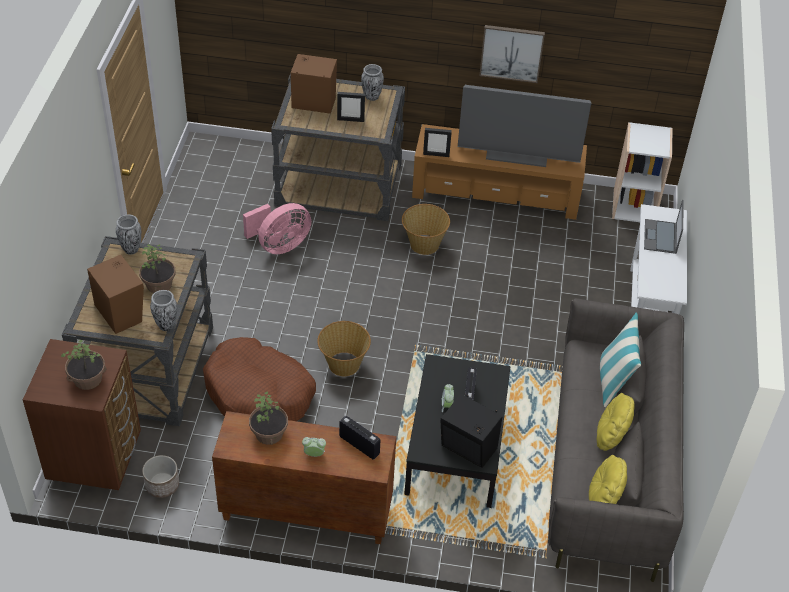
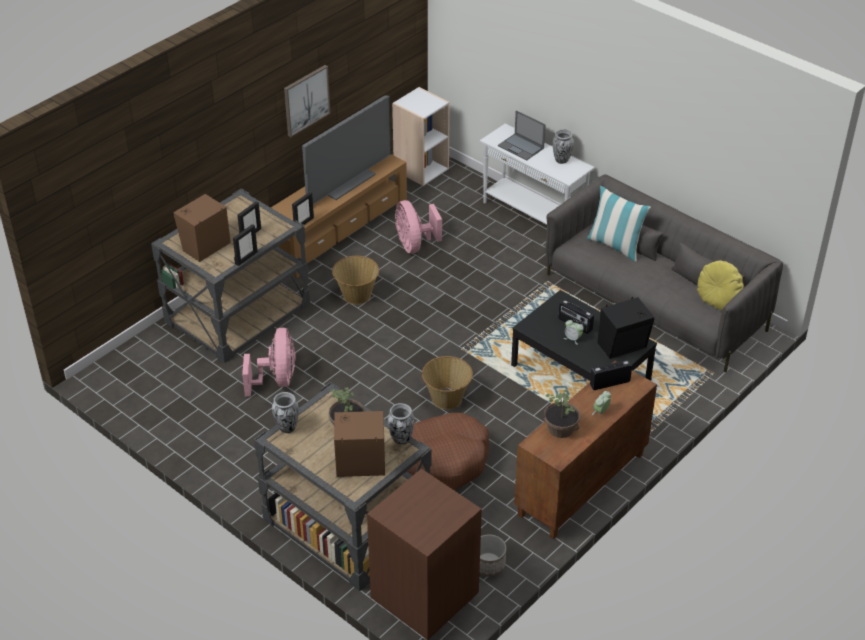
camera: 55 degrees left, 5 degrees down
(88, 378) = (436, 504): potted plant -> none
(318, 130) = (246, 258): none -> picture frame
(372, 96) = (234, 211): vase -> vase (561, 160)
(525, 250) = (414, 245): none -> pink fan
(611, 437) = (665, 272): yellow pillow -> none

